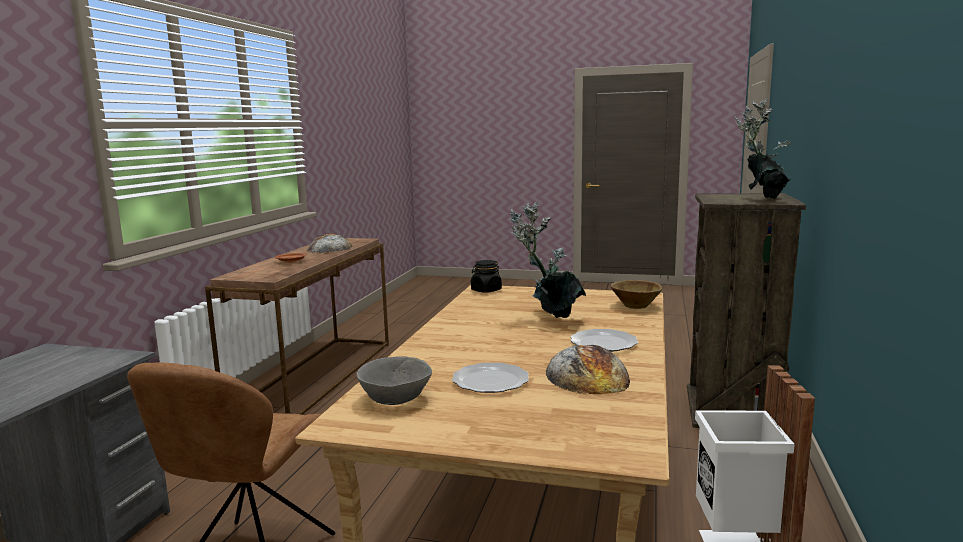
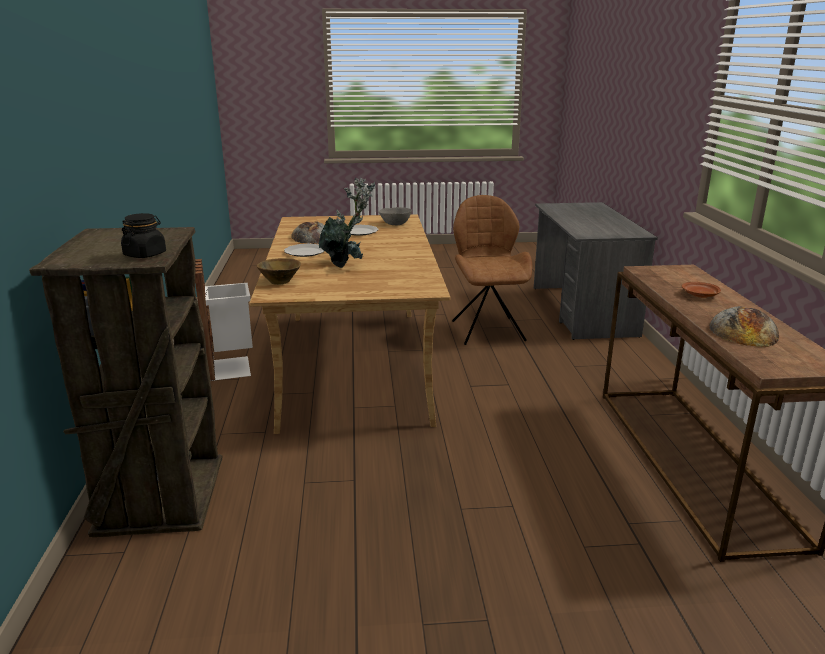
camera: 160 degrees right, 10 degrees up
(486, 290) = (423, 288): black jar -> black jar (145, 254)
(762, 199) = (109, 239): potted plant -> none

